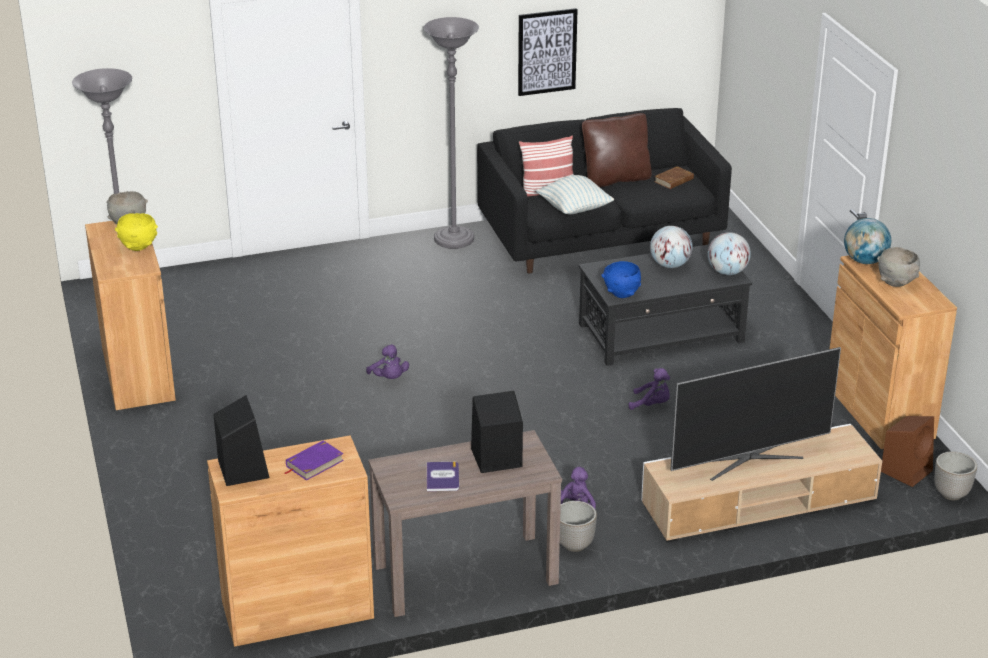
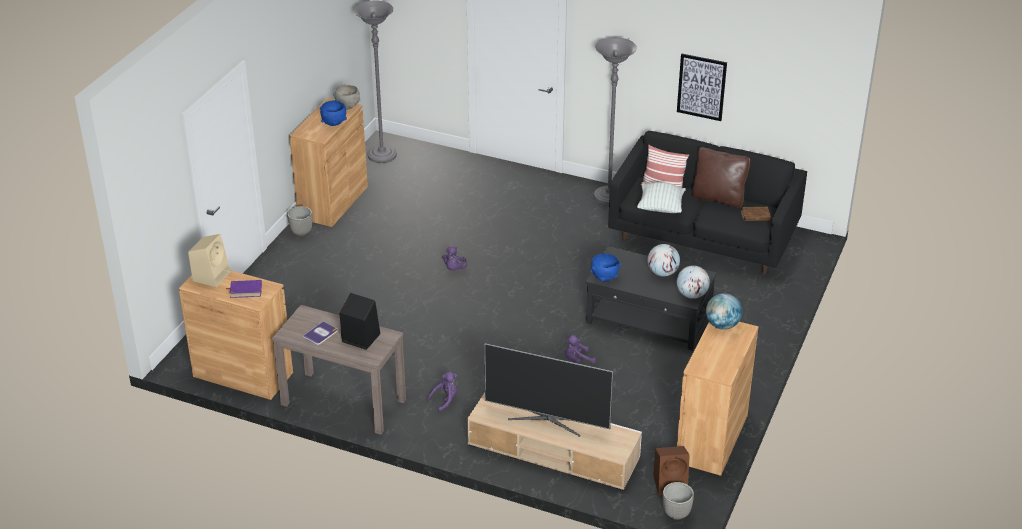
camera: 40 degrees right, 5 degrees up
(138, 247) = (334, 123): yellow bowl -> blue bowl
(242, 468) = (211, 276): black speaker -> beige speaker
(574, 545) = (418, 418): planter -> planter (301, 232)
(652, 404) = (577, 360): purple plush toy -> purple plush toy turned 105 degrees clockwise
(896, 283) = (718, 349): grey bowl -> none

